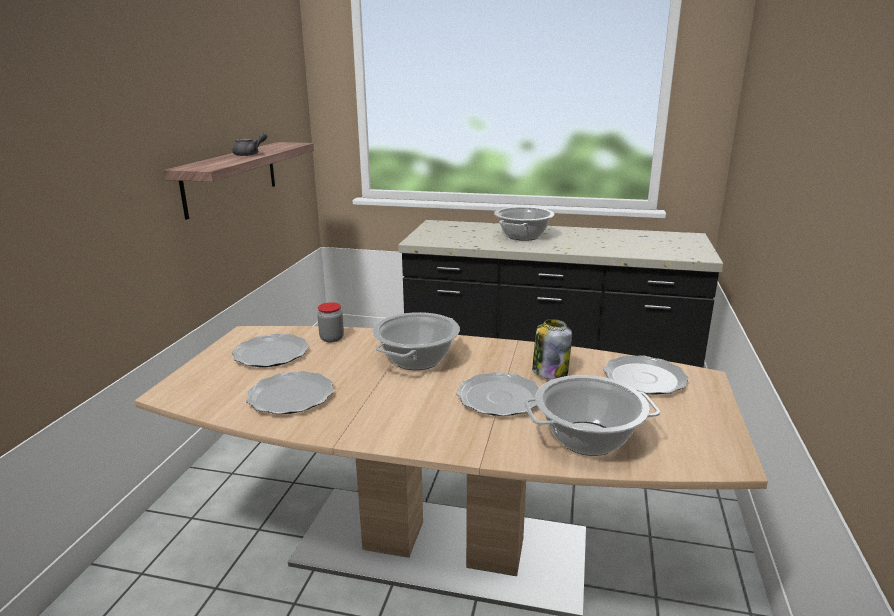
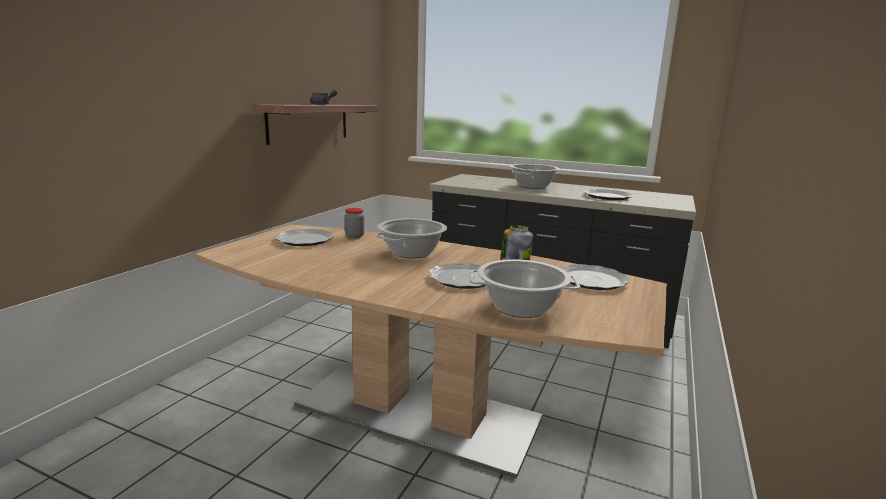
camera: 10 degrees right, 5 degrees down
(291, 396) = (305, 262): plate -> plate (607, 196)

